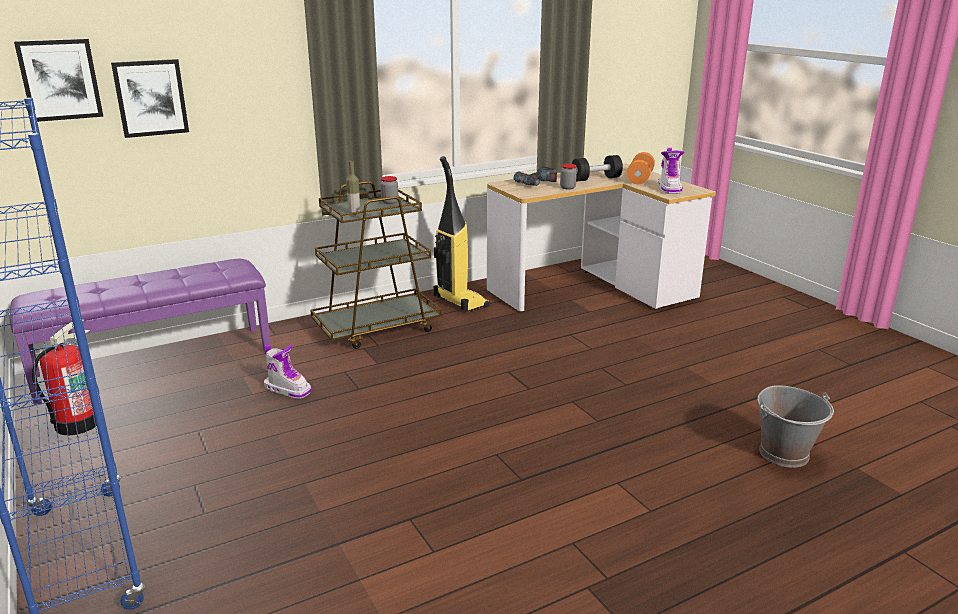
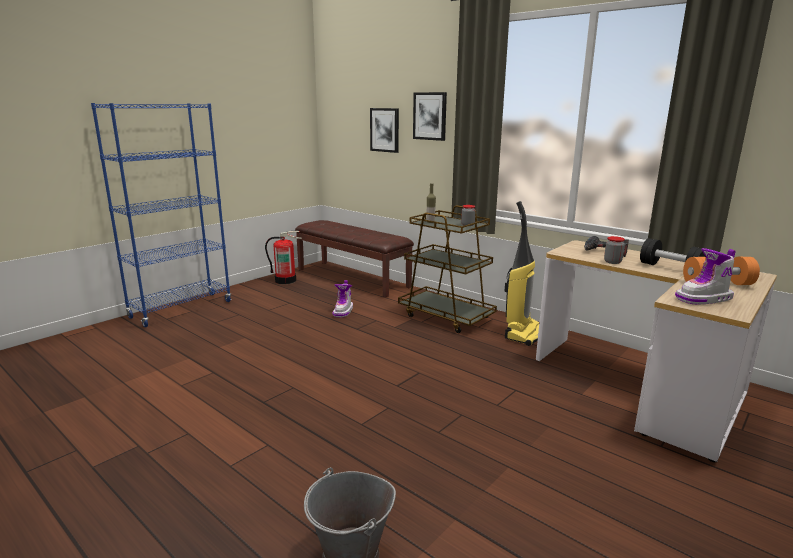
camera: 70 degrees right, 5 degrees down
(60, 79) = (353, 115): picture -> picture (430, 116)
(155, 362) = (353, 278): purple bench -> brown bench

